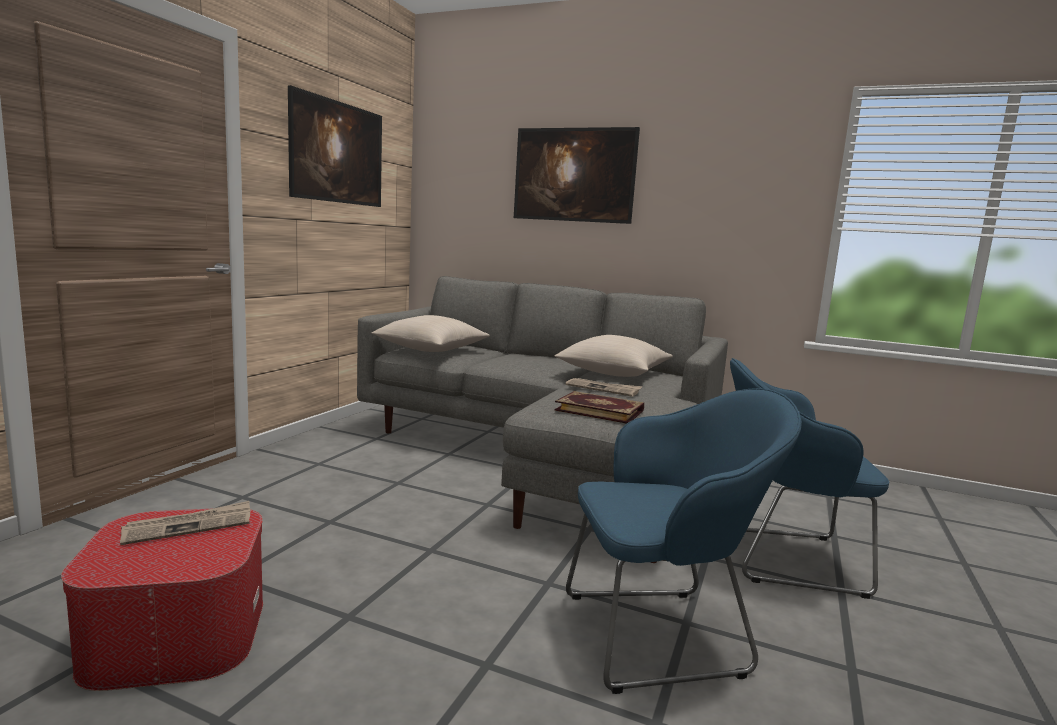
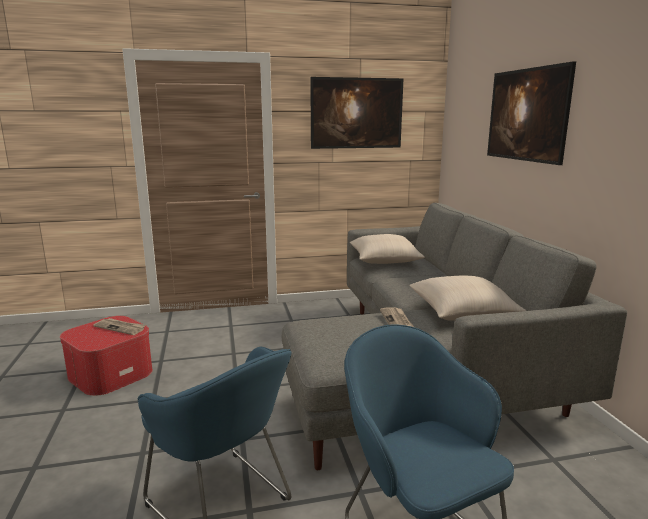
camera: 55 degrees right, 5 degrees up
(600, 410) = (335, 336): book -> none

